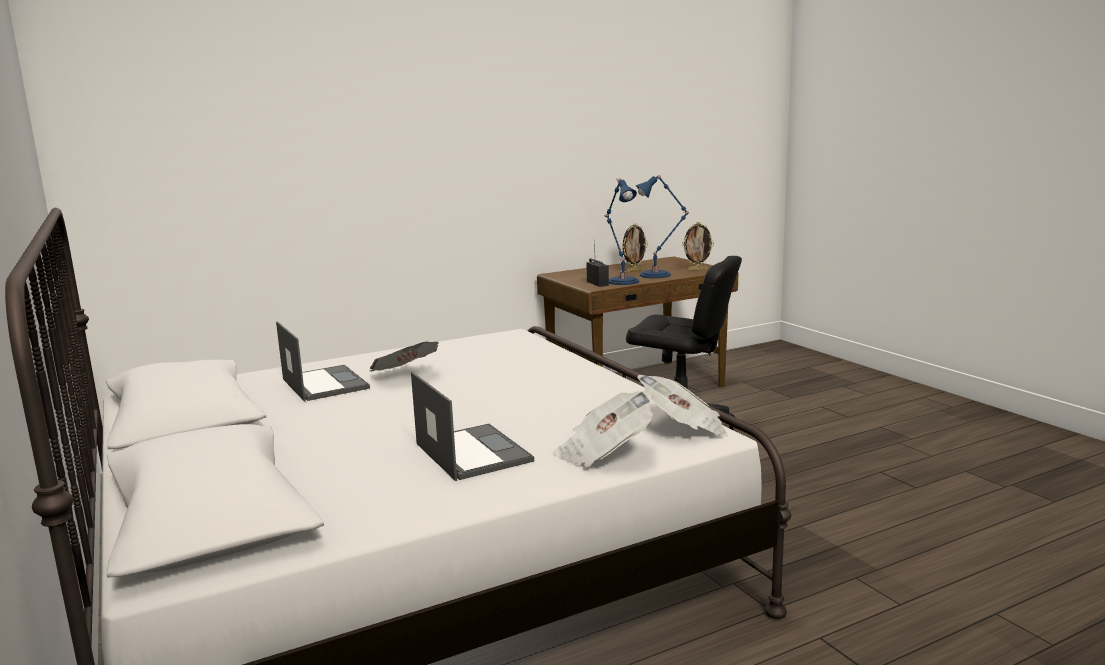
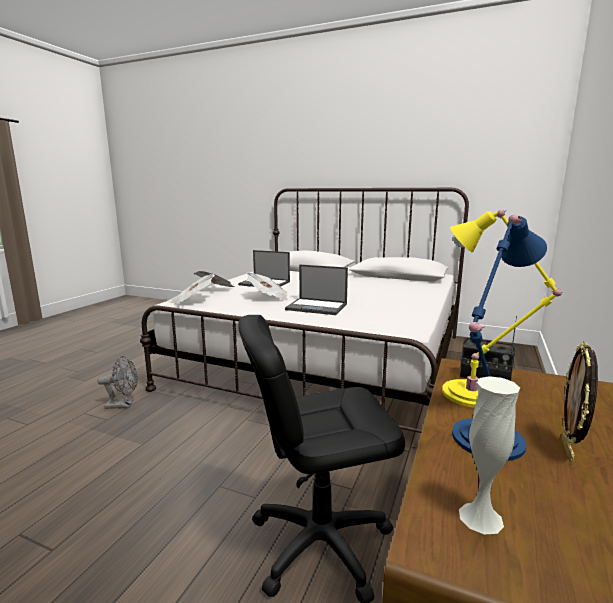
camera: 140 degrees right, 0 degrees up
(324, 383) = (392, 288): laptop -> laptop (317, 307)
(405, 376) = (371, 296): newspaper -> newspaper (268, 297)
(622, 281) = (476, 395): blue table lamp -> yellow table lamp
(697, 269) = (480, 517): picture frame -> white vase
(829, 597) = (123, 405): none -> grey fan

